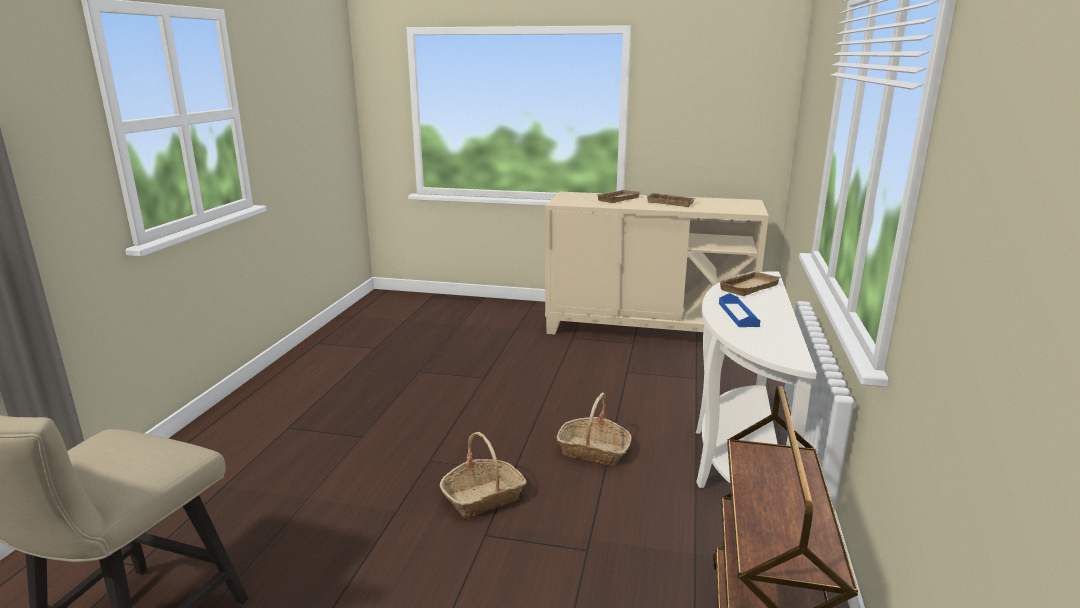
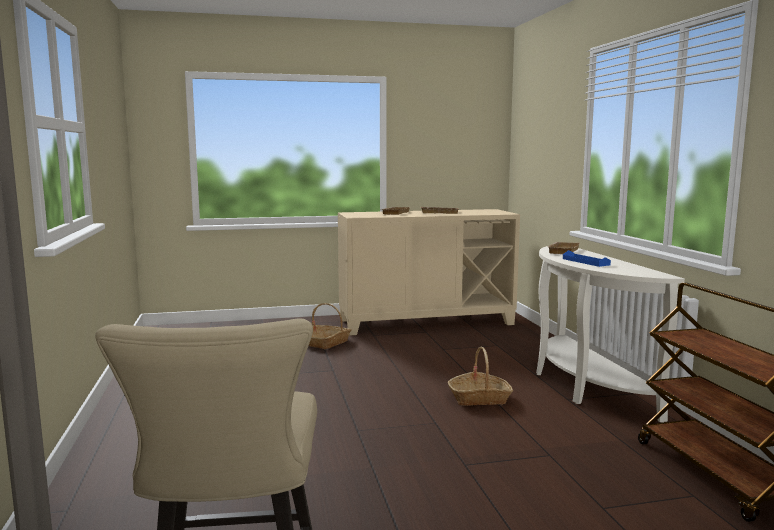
camera: 25 degrees left, 10 degrees down
(483, 497) = (433, 443): basket -> basket (327, 342)

